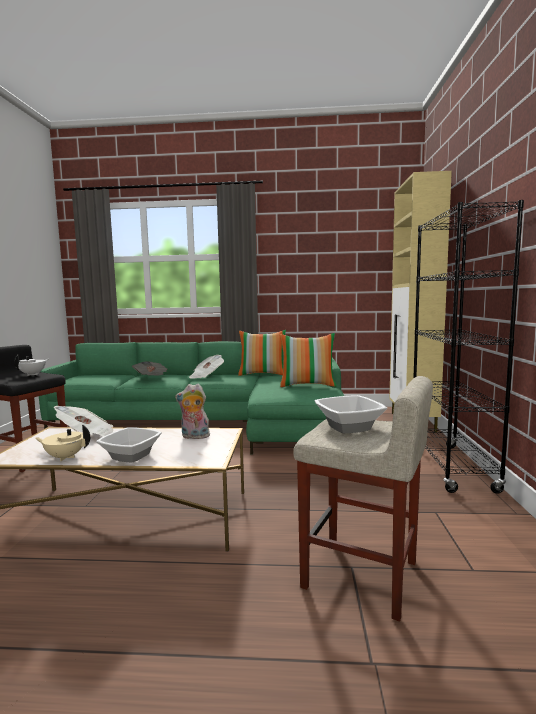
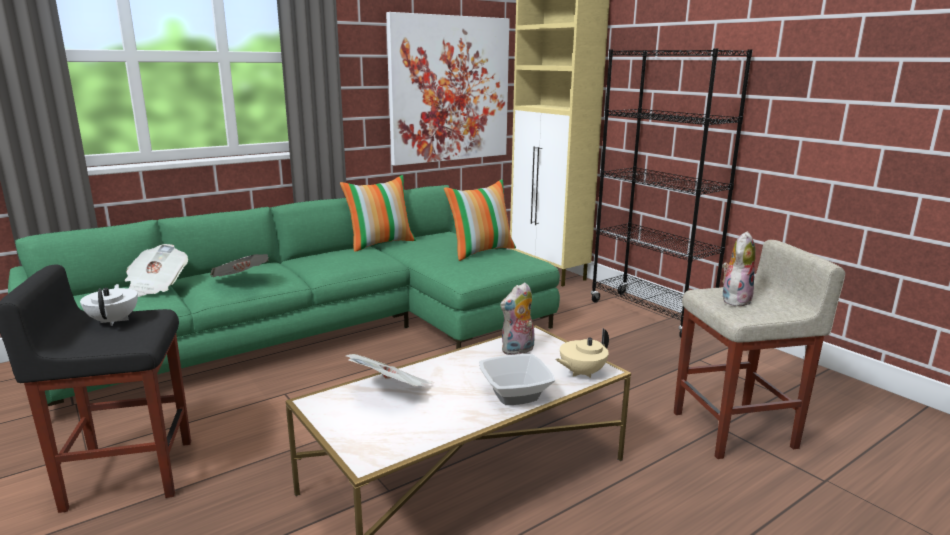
camera: 40 degrees left, 10 degrees up
(65, 457) = (446, 425): beige teapot -> beige teapot (581, 373)
(206, 376) = (317, 261): newspaper -> newspaper (156, 286)
(345, 275) = (449, 89): none -> picture
(348, 427) = (734, 299): bowl -> plush toy

